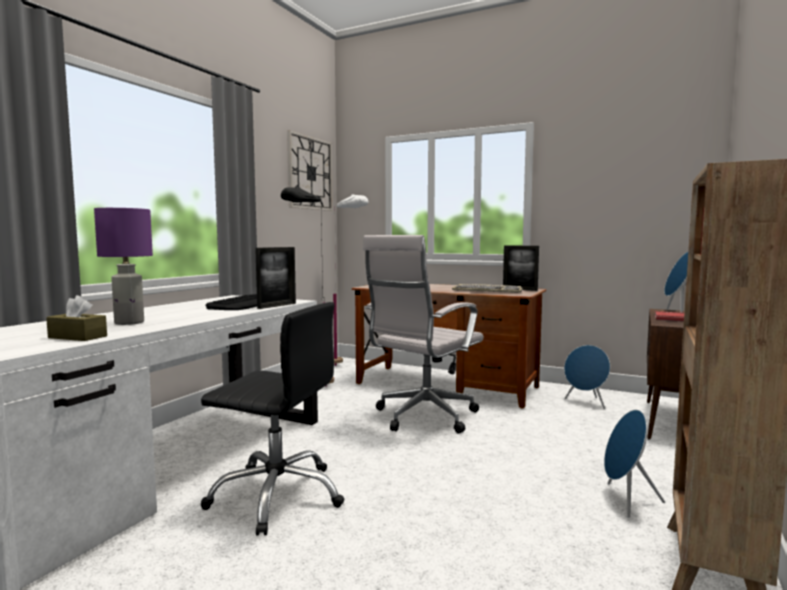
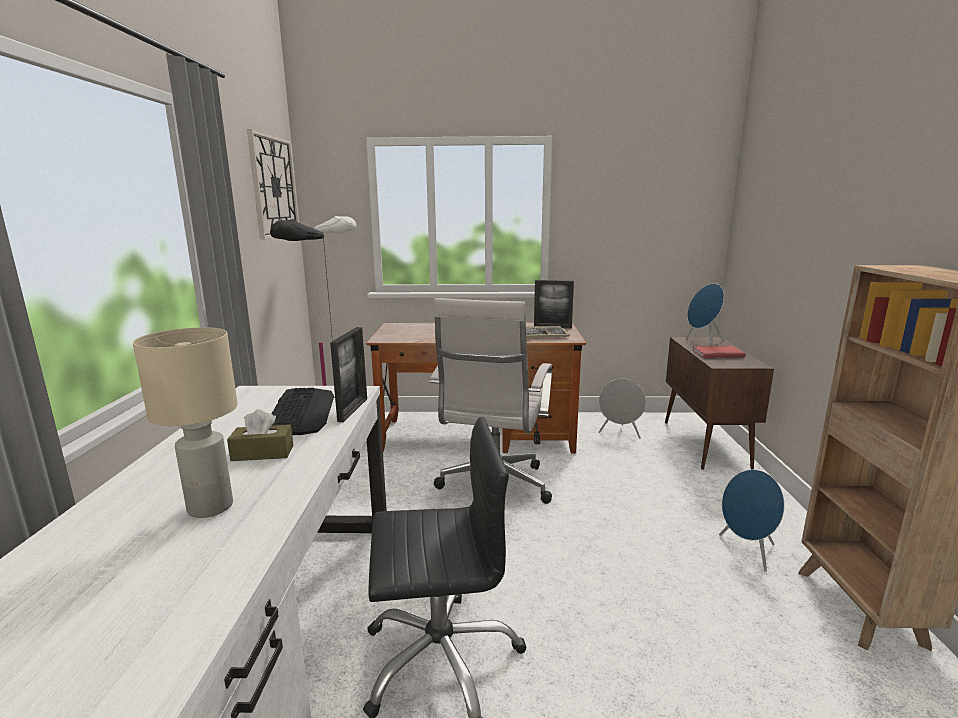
camera: 25 degrees left, 10 degrees up
(77, 337) = (194, 580): brown tissue box -> brown tissue box (262, 453)
(130, 323) = (212, 507): purple table lamp -> beige table lamp
(586, 403) = (620, 434): blue speaker -> grey speaker

